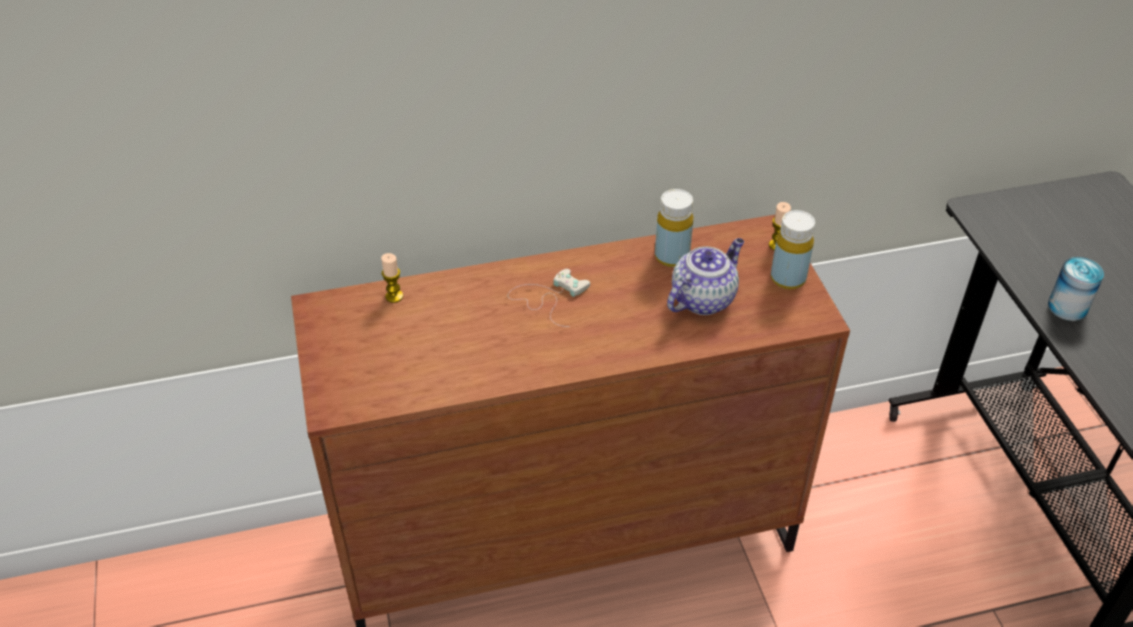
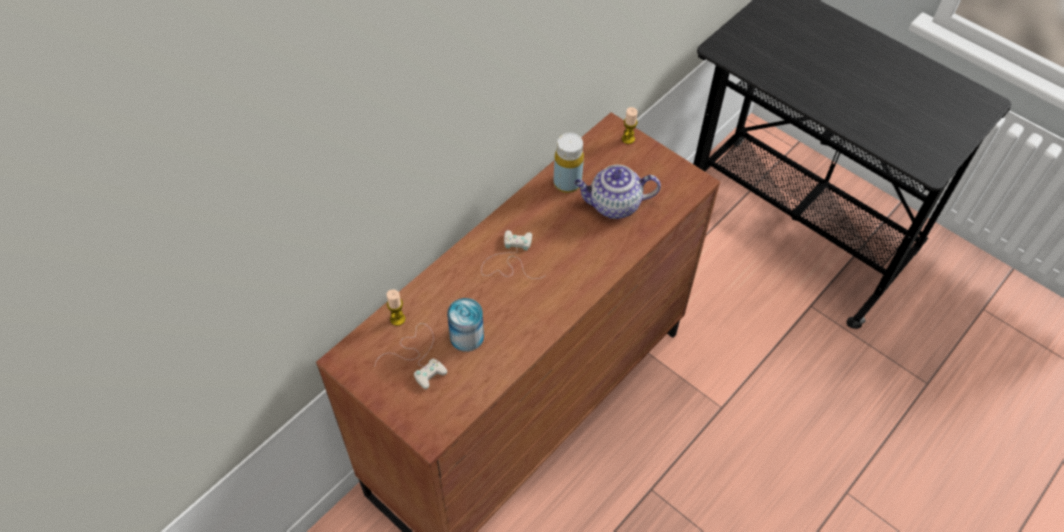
camera: 35 degrees left, 10 degrees up
(383, 336) = (418, 356): none -> white game controller
(703, 298) = (613, 205): teapot -> teapot turned 105 degrees counterclockwise
(788, 278) = (654, 162): yellow bottle -> none
(1067, 307) = (820, 96): can -> can (466, 336)

